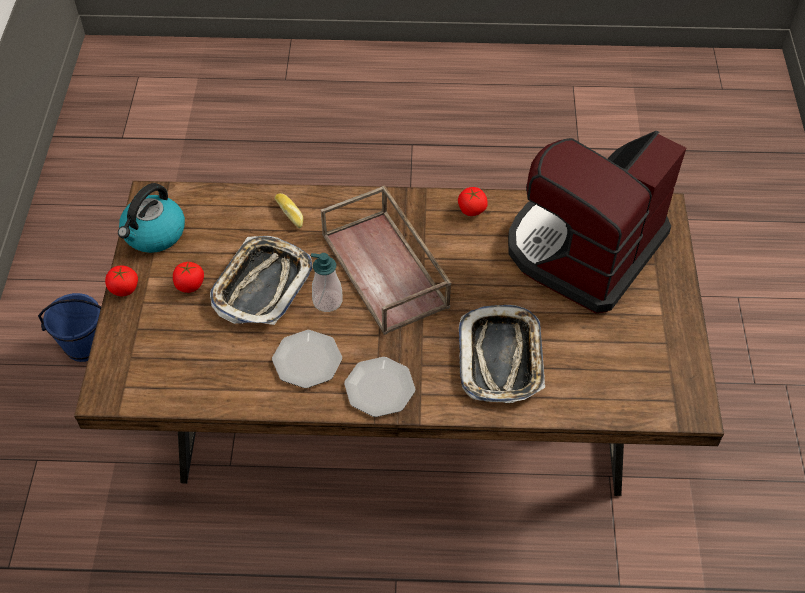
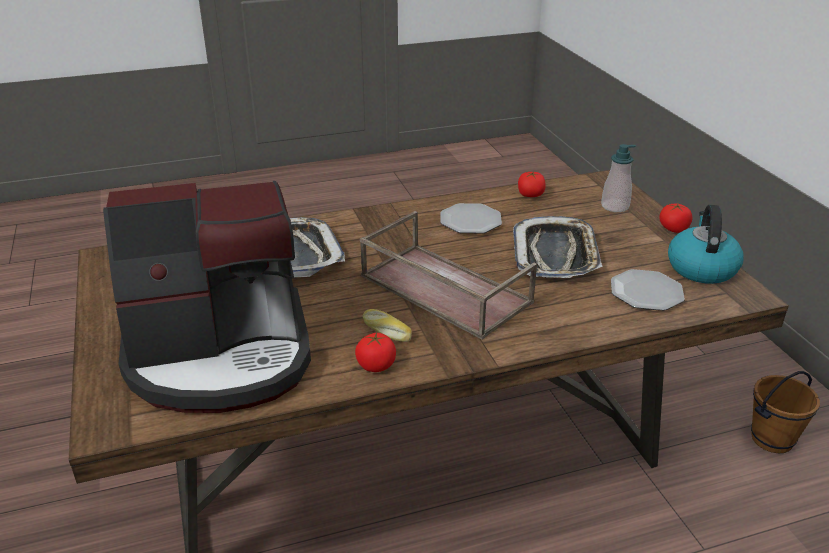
camera: 160 degrees right, 20 degrees down
(84, 346) = (772, 440): blue bucket -> brown bucket
(190, 285) = (620, 242): tomato -> tomato (530, 195)
(290, 213) = (586, 314): bread -> bread (385, 331)
(327, 301) = (484, 257): soap dispenser -> soap dispenser (615, 206)
(380, 388) = (397, 218): plate -> plate (645, 293)
(583, 249) = (221, 355): coffee machine -> coffee machine turned 60 degrees clockwise

